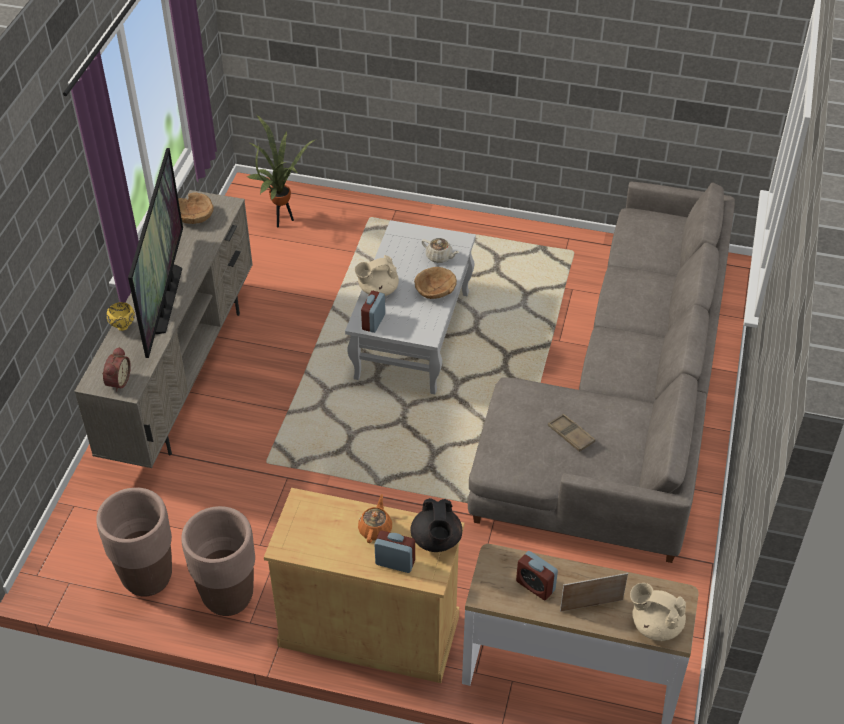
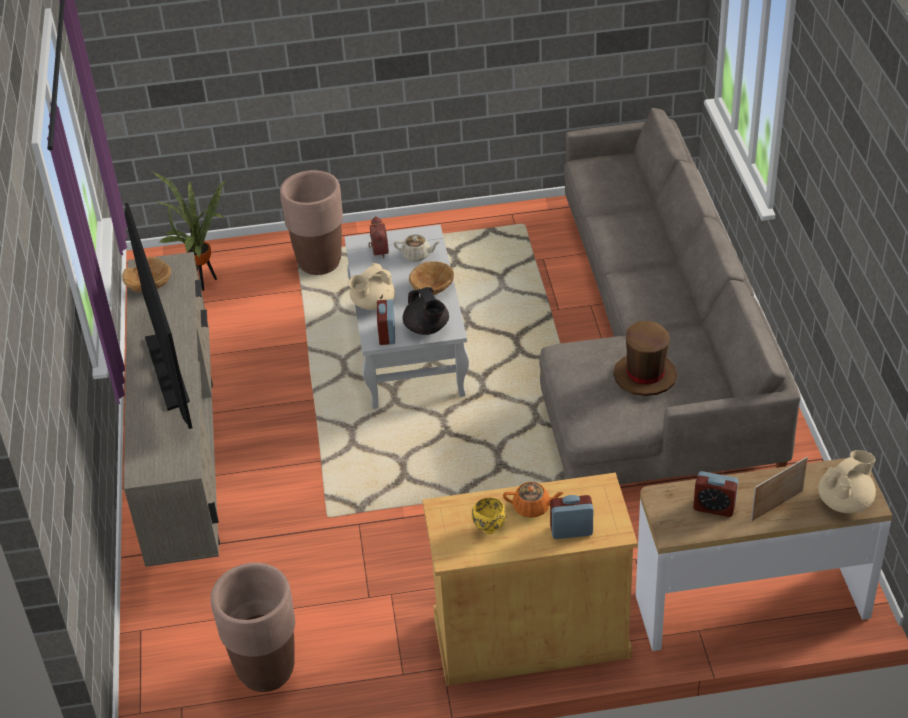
camera: 20 degrees left, 5 degrees down
(117, 381) = (166, 464): alarm clock -> alarm clock (378, 251)
(123, 326) = (139, 410): yellow bowl -> yellow bowl (489, 528)
(228, 597) = (364, 658): brown planter -> brown planter (319, 263)
(375, 529) = (532, 508): orange teapot -> orange teapot turned 105 degrees clockwise
(436, 540) = (599, 497): black teapot -> black teapot (427, 328)
(571, 435) = (644, 376): brown tray -> brown hat
(655, 624) = (845, 501): beige teapot -> beige teapot turned 135 degrees clockwise

